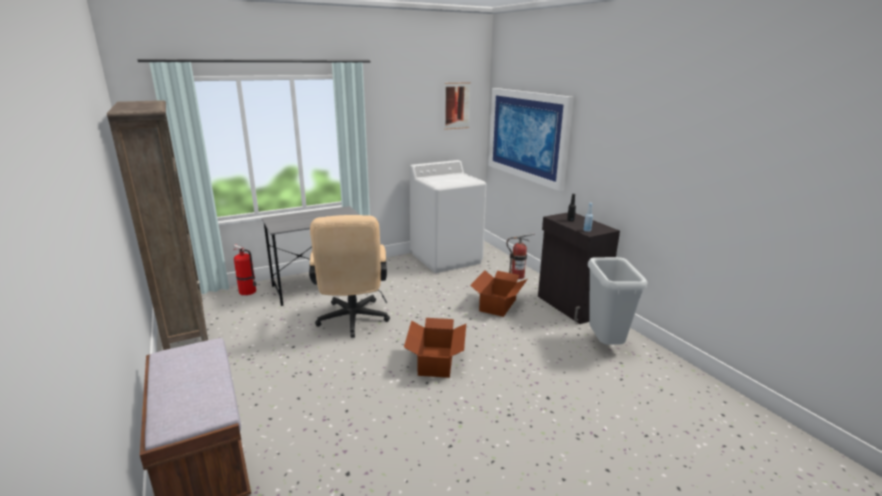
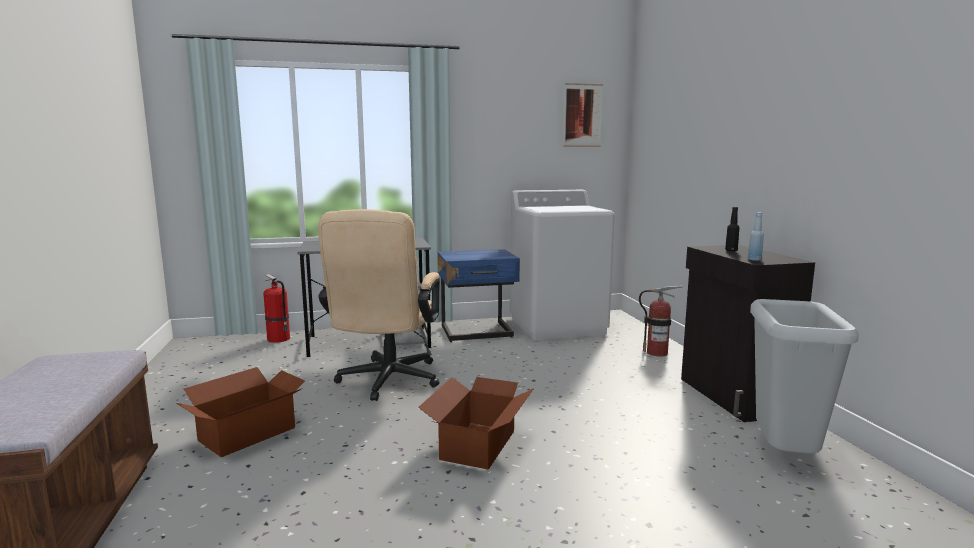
camera: 15 degrees right, 10 degrees down
(185, 323) = (180, 363): brown bookcase -> none
(394, 270) = (477, 333): none -> blue nightstand
(498, 305) = (612, 384): cardboard box -> cardboard box (248, 434)
(527, 135) = (677, 145): picture -> none

